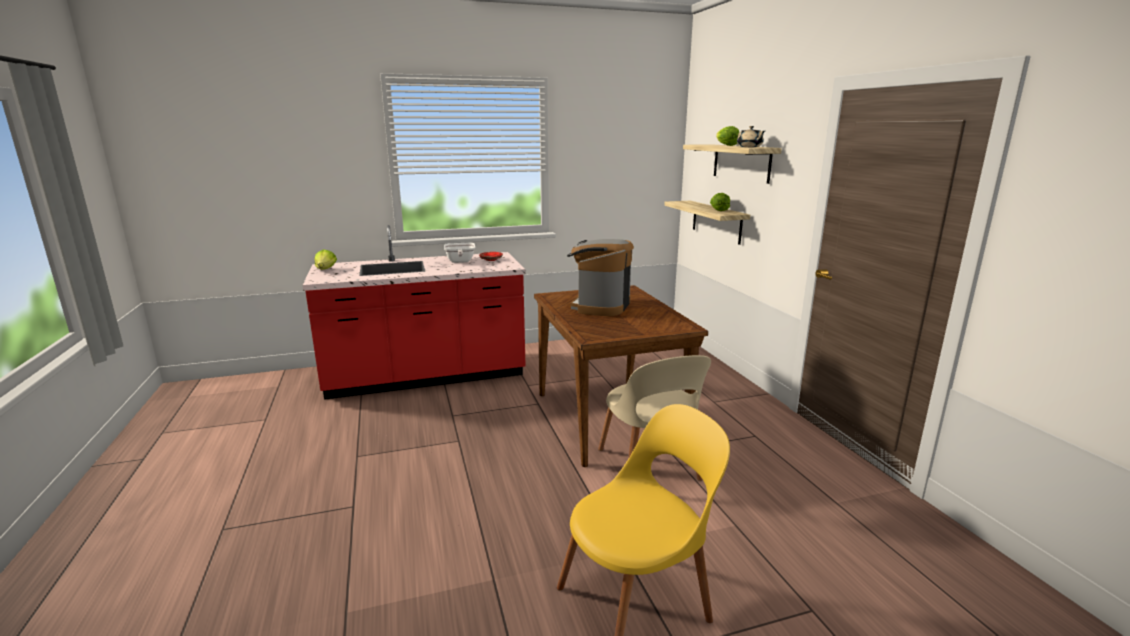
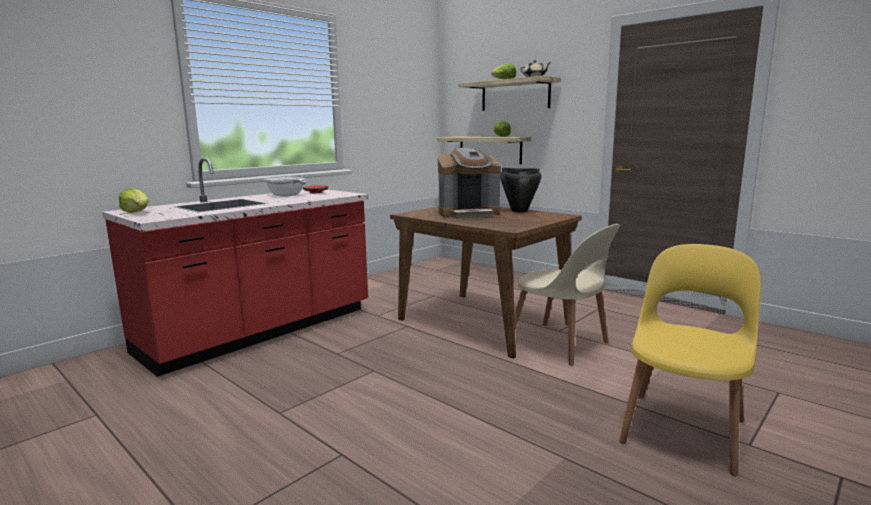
camera: 30 degrees left, 5 degrees down
(600, 306) = (468, 214): coffee machine -> coffee machine turned 90 degrees counterclockwise
(658, 310) = (519, 211): none -> black cooking pot

